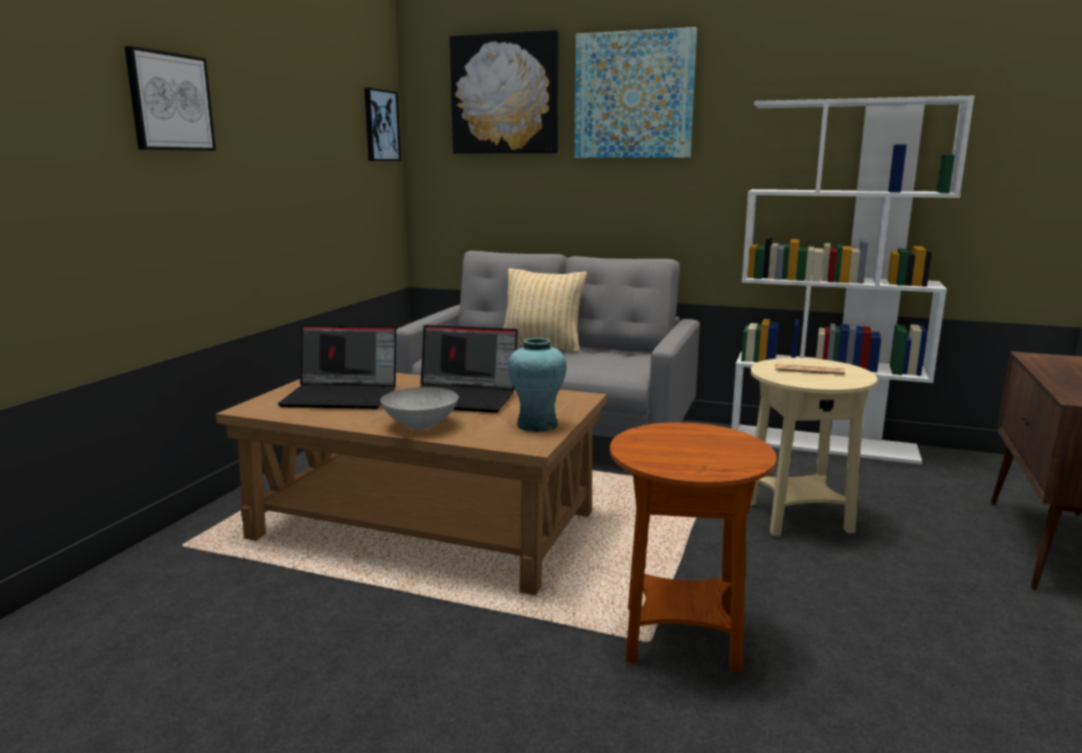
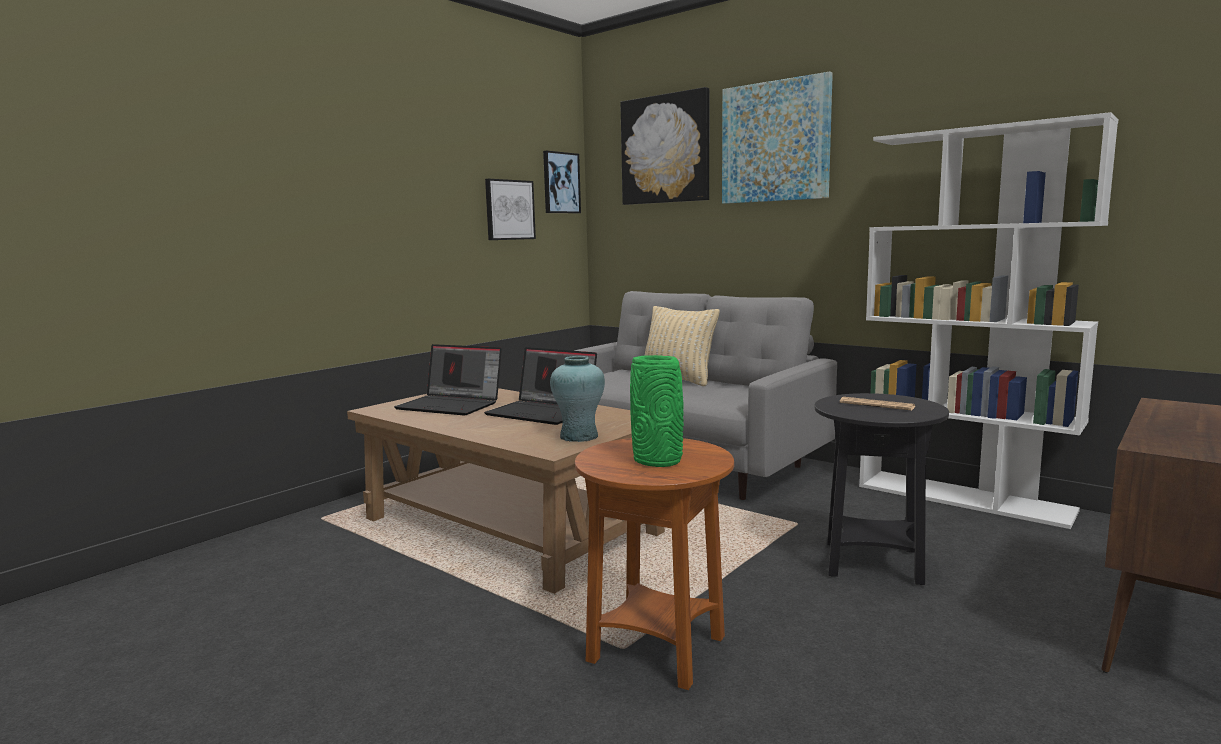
camera: 20 degrees right, 5 degrees down
(170, 102) = (345, 166): picture -> picture (509, 210)
(421, 425) = (484, 429): grey bowl -> none
(702, 452) = (658, 461): none -> green vase
(798, 518) = (873, 563): beige side table -> black side table

